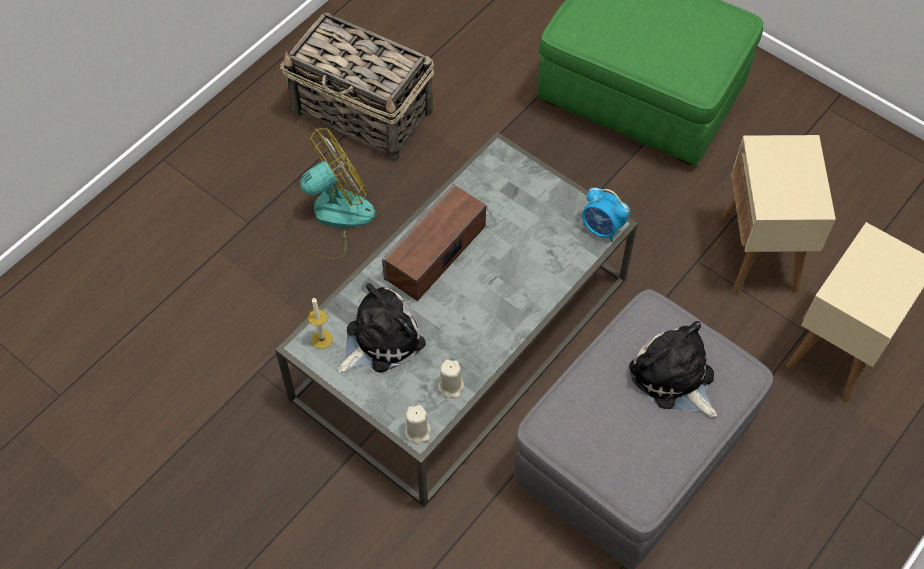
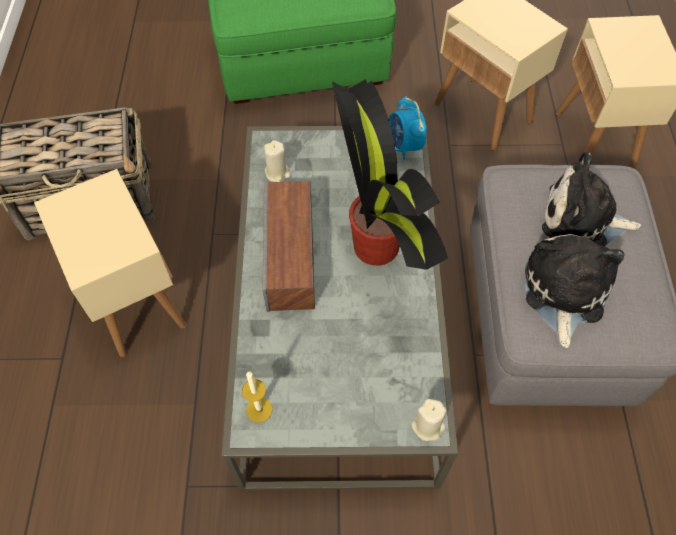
camera: 40 degrees left, 0 degrees up
(329, 216) = (135, 302): fan -> beige side table
(380, 339) = (314, 367): plush toy -> plush toy (563, 293)
(451, 386) = (416, 362): beige candle -> beige candle (277, 173)
(505, 286) = (375, 243): none -> potted plant
(602, 228) = (404, 146): alarm clock -> alarm clock turned 75 degrees clockwise

